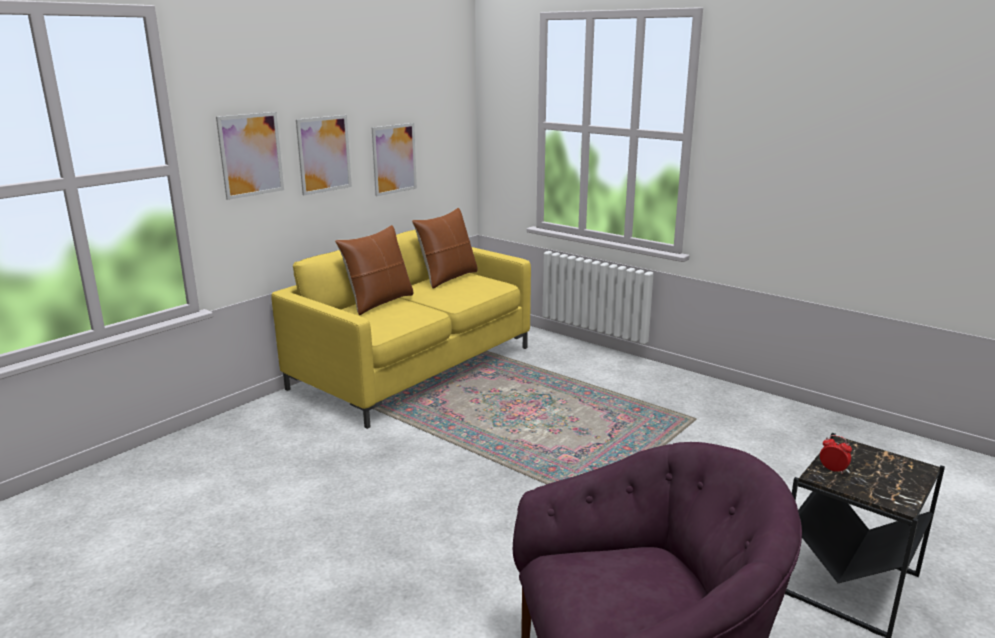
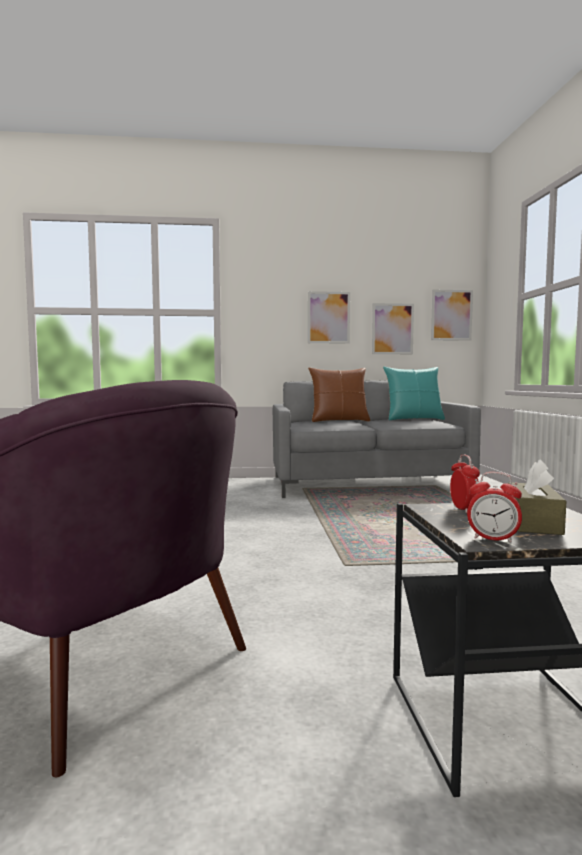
camera: 45 degrees right, 15 degrees down
(251, 155) = (271, 311): picture -> picture (451, 315)
(413, 369) = (367, 485): yellow sofa -> grey sofa
(447, 278) = (413, 419): brown pillow -> turquoise pillow
(878, 469) = (533, 522): none -> brown tissue box
(899, 498) = (493, 539): none -> alarm clock

